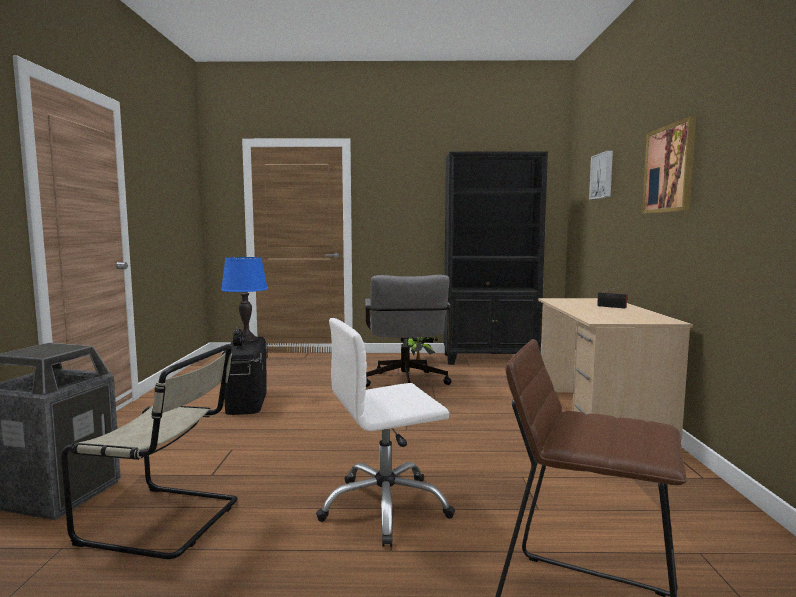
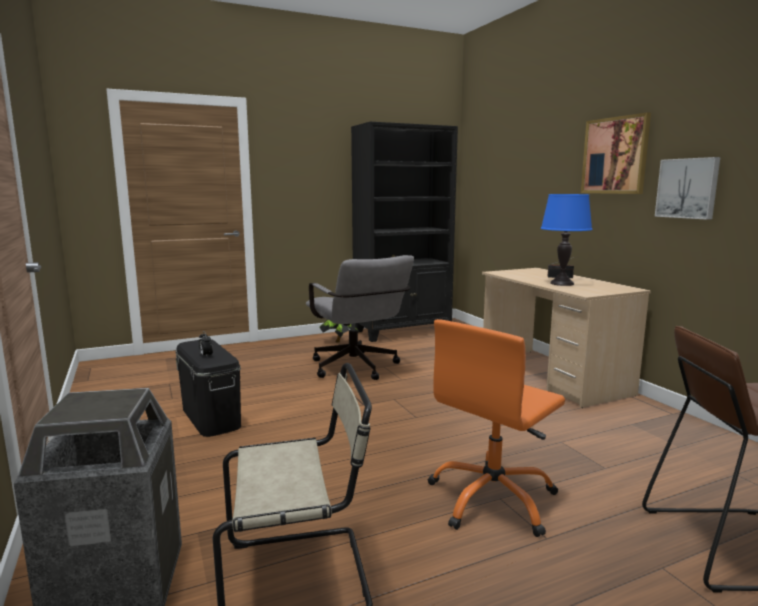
camera: 25 degrees left, 5 degrees up
(246, 339) = (197, 344): blue table lamp -> blue table lamp (561, 283)
(385, 507) = (493, 499): white office chair -> orange office chair
(603, 176) = (516, 153): picture -> picture (688, 188)

